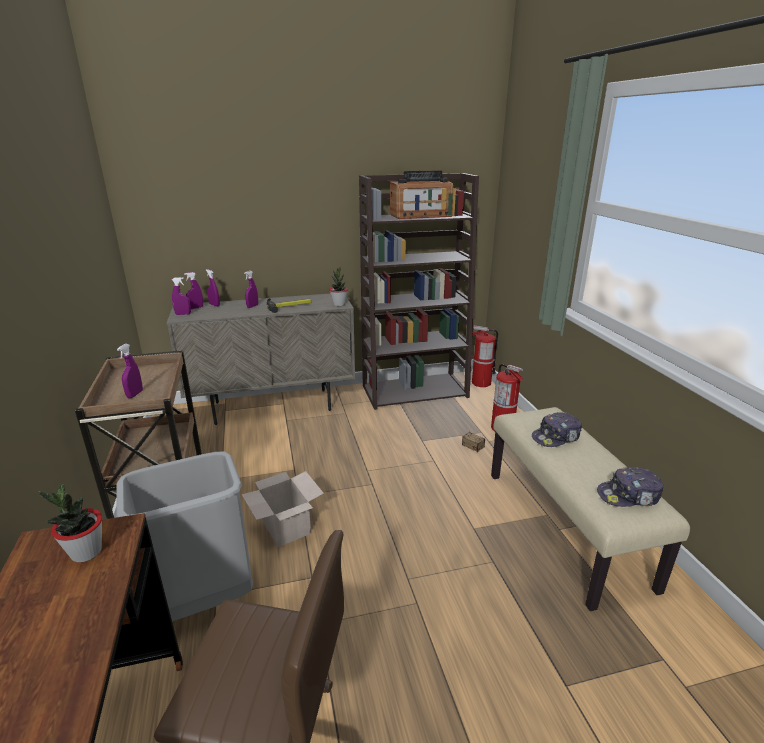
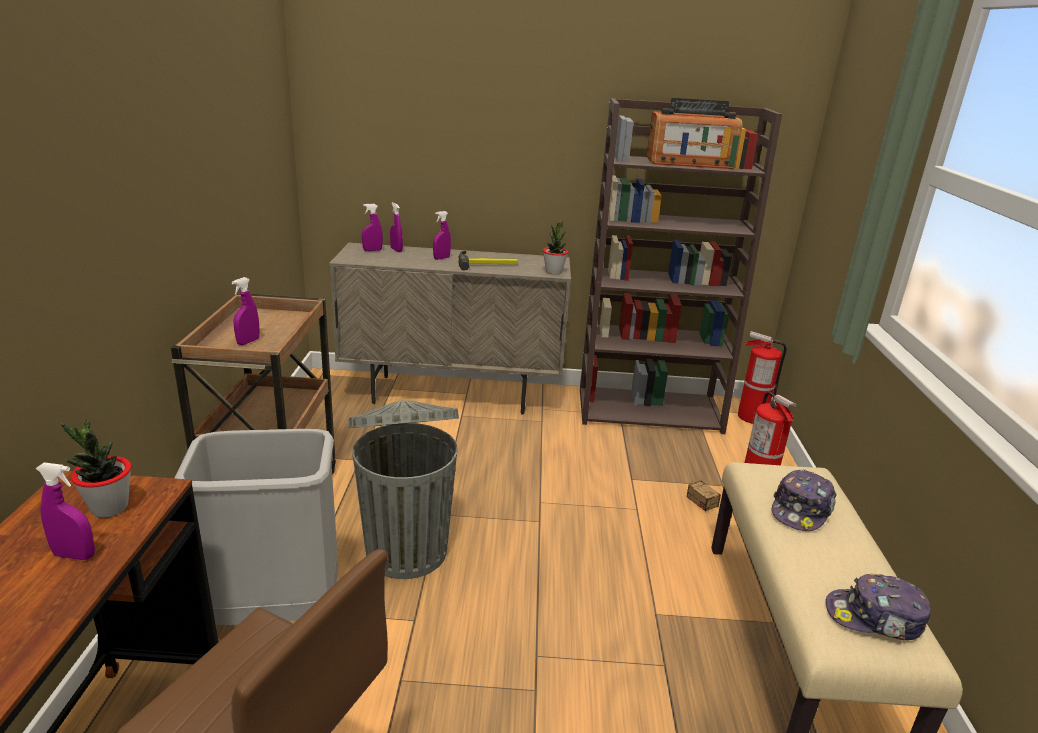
camera: 15 degrees right, 0 degrees up
(183, 314) = (353, 256): purple spray bottle -> purple spray bottle (74, 555)
(285, 527) = (406, 549): cardboard box -> grey trash can
(556, 437) = (801, 510): cap -> cap turned 45 degrees counterclockwise

